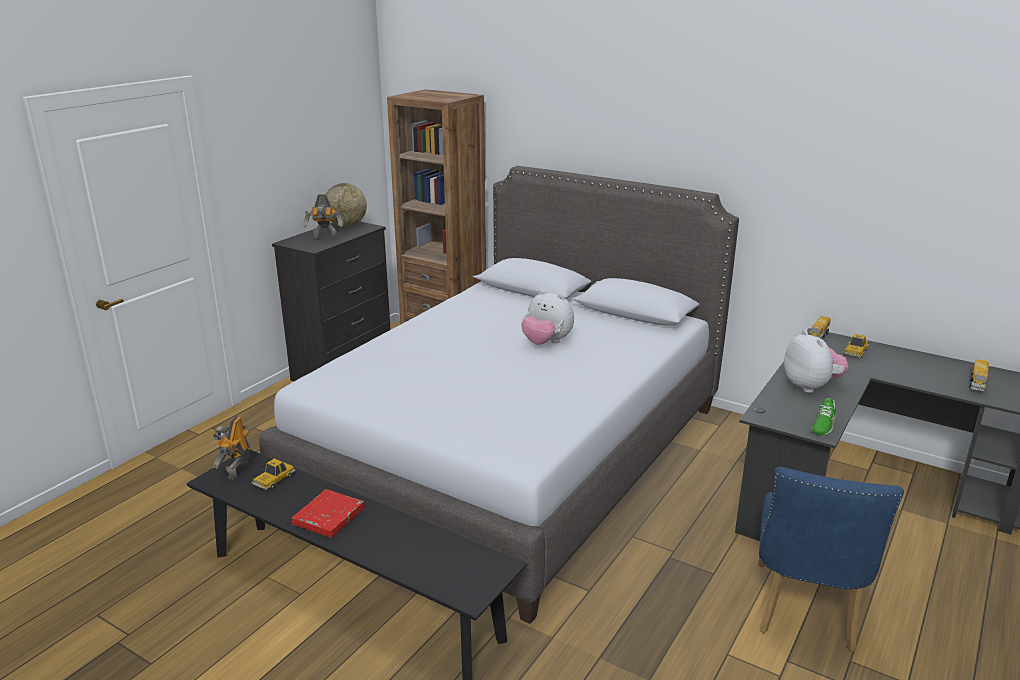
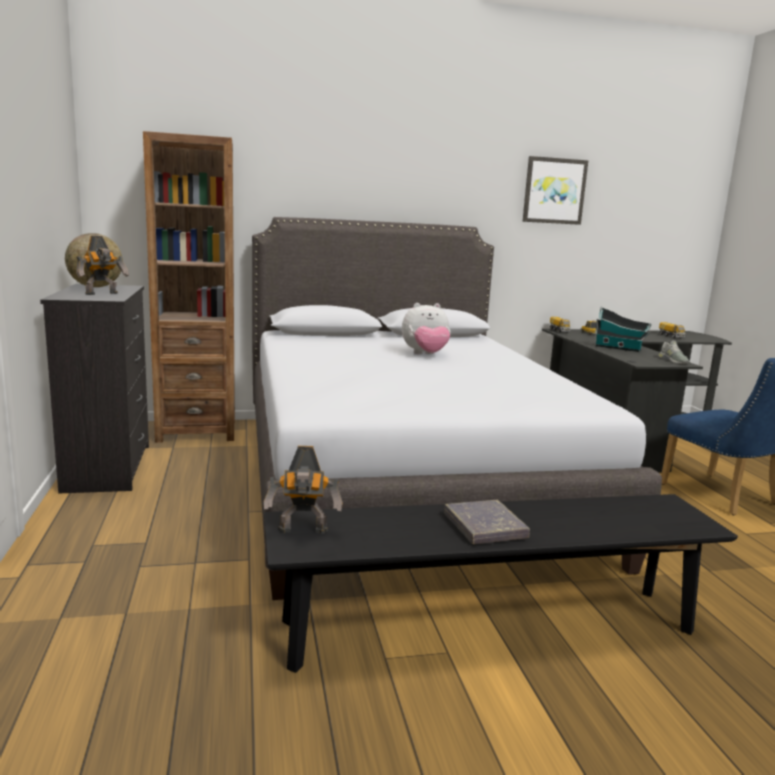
camera: 45 degrees left, 10 degrees down
(236, 471) = (303, 531): toy robot -> toy robot turned 60 degrees counterclockwise
(274, 480) = (363, 523): toy car -> none
(329, 517) = (484, 527): red book -> grey book
(811, 386) = (619, 348): plush toy -> toy house
(823, 425) = (673, 360): green shoe -> grey shoe
(836, 156) = (554, 191): none -> picture

